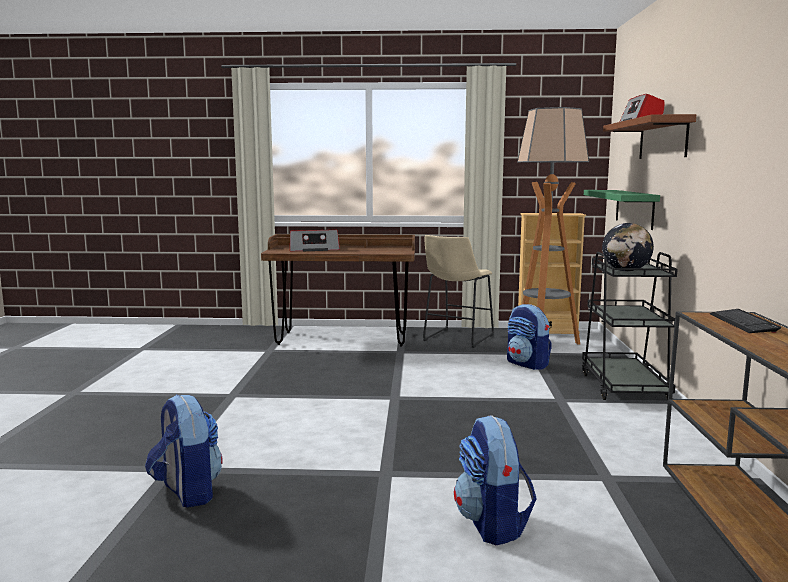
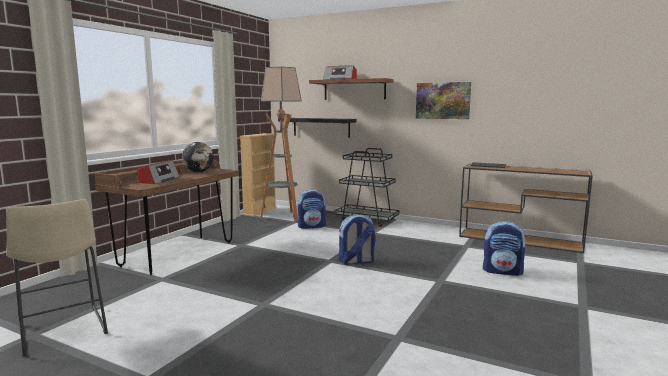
camera: 65 degrees left, 0 degrees up
(187, 492) = (439, 334): backpack -> backpack (356, 262)
(456, 339) = (238, 229): beige stool -> beige stool (62, 332)
(625, 271) = (371, 159): globe -> globe (199, 172)
(634, 208) = (321, 127): green shelf -> black shelf
(743, 158) = (443, 100): none -> picture

